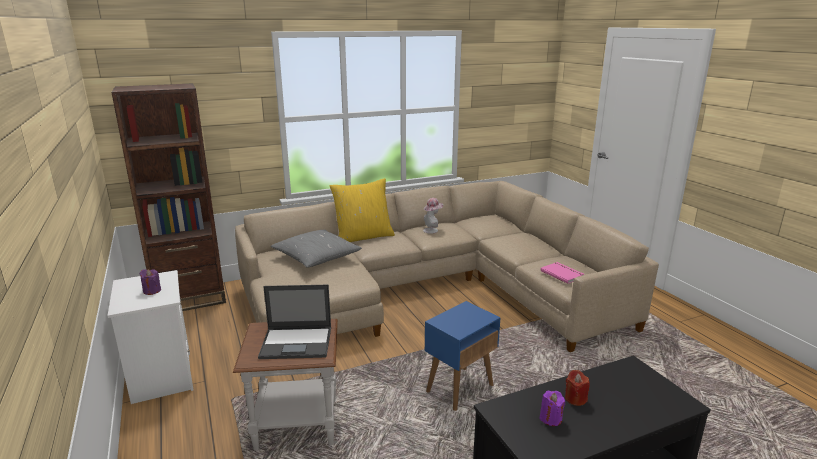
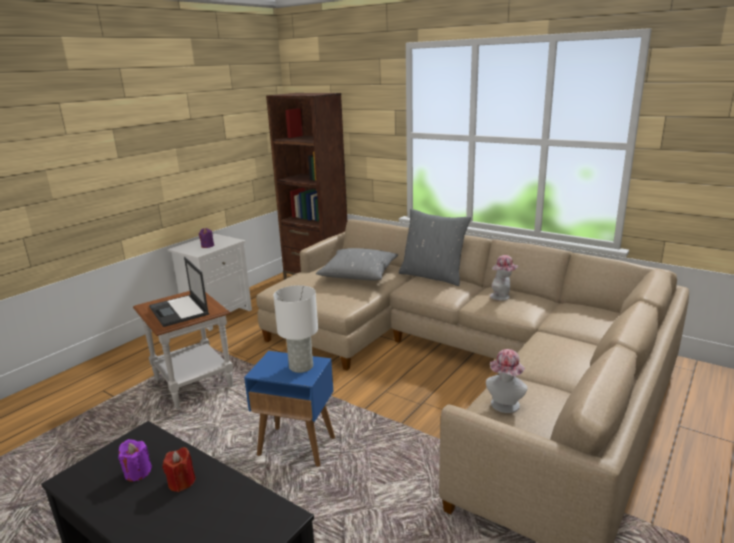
camera: 60 degrees right, 0 degrees up
(363, 237) = (433, 276): yellow pillow -> grey pillow
(467, 314) = (300, 366): none -> white table lamp
(562, 274) = (504, 406): pink book -> hat

